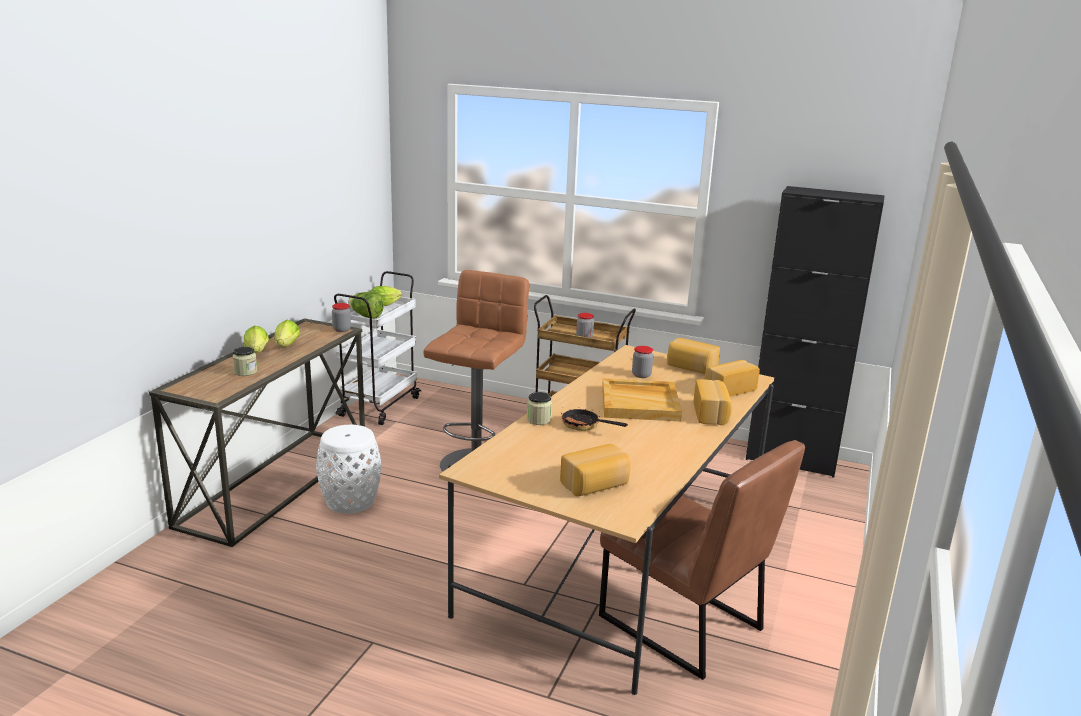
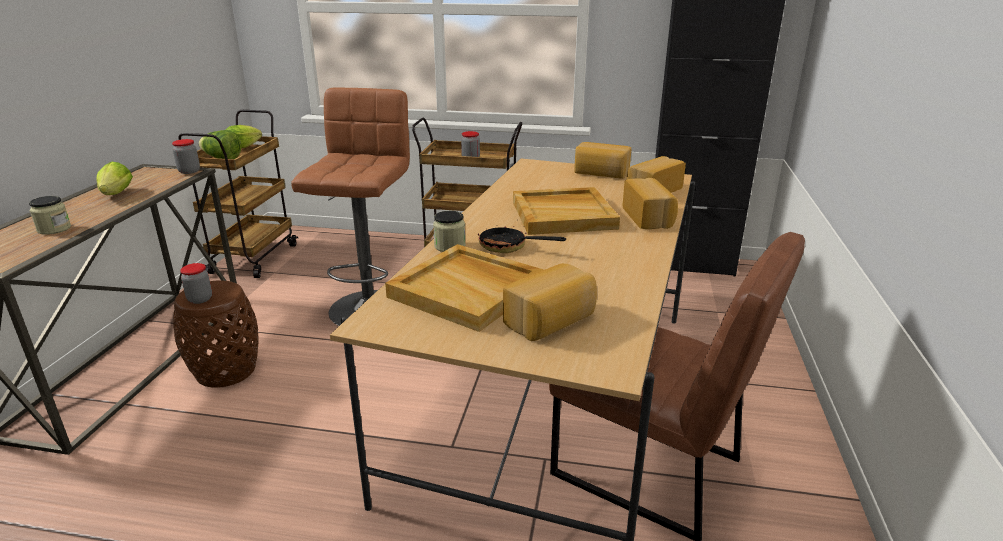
camera: 10 degrees left, 5 degrees up
(257, 353) = (74, 206): lettuce -> none
(351, 501) = (226, 371): white stool -> brown stool
(380, 406) = (254, 258): white cart -> brown cart
(543, 455) = (468, 290): none -> beige tray
(641, 375) = (551, 185): jar -> jar (200, 299)

